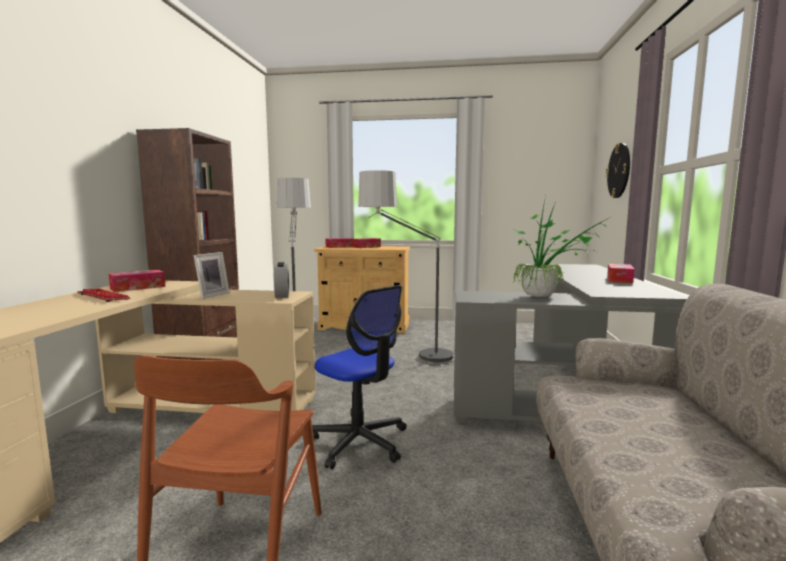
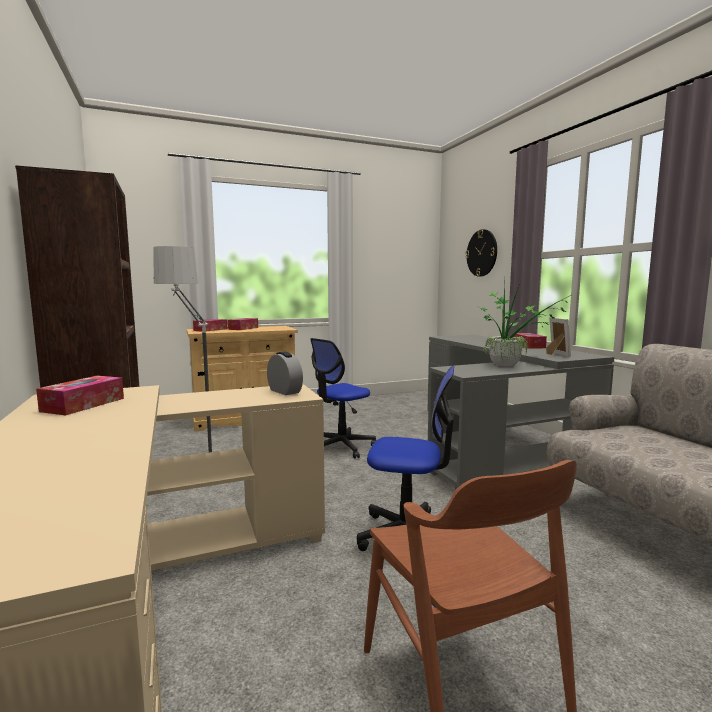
camera: 30 degrees left, 0 degrees up
(103, 296) = (76, 424): keyboard -> none
(211, 295) = (195, 402): picture frame -> picture frame (555, 354)
(409, 360) = (340, 446): floor lamp -> office chair

